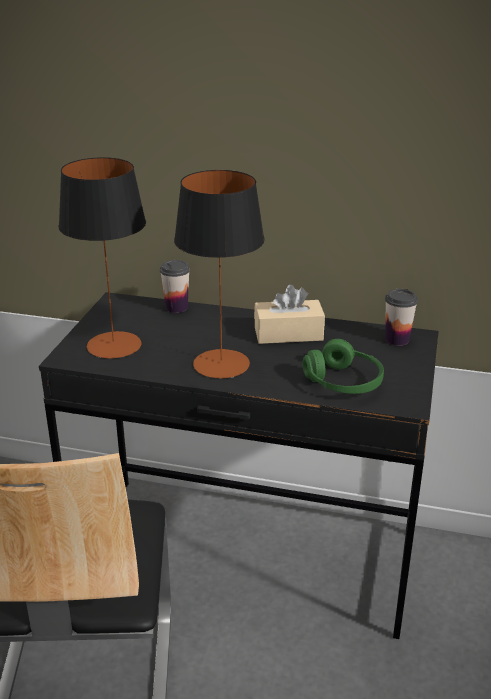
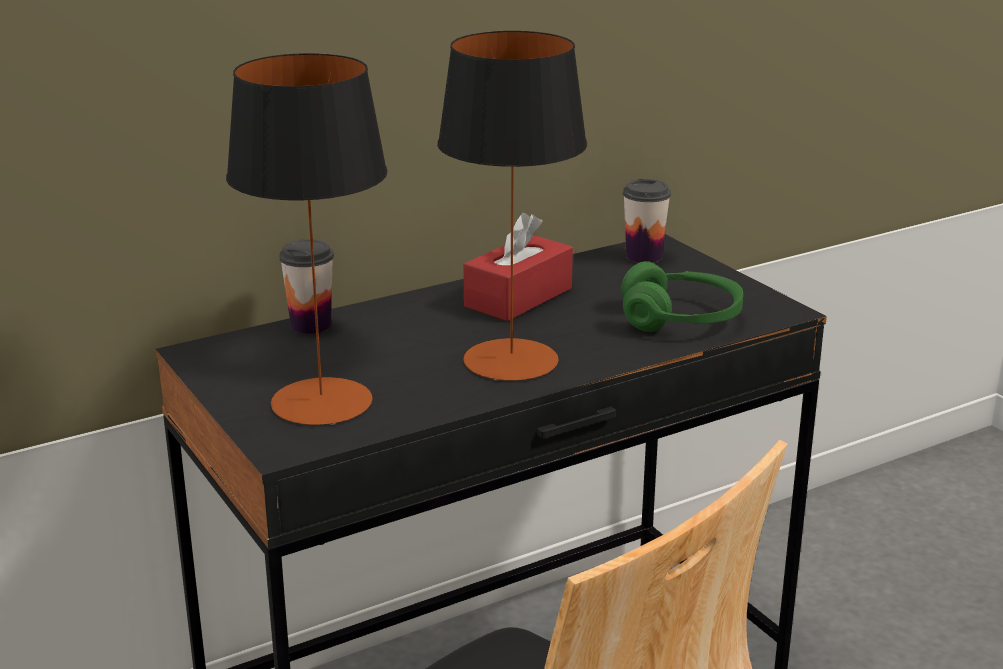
camera: 45 degrees left, 5 degrees down
(288, 334) = (518, 297): beige tissue box -> red tissue box

